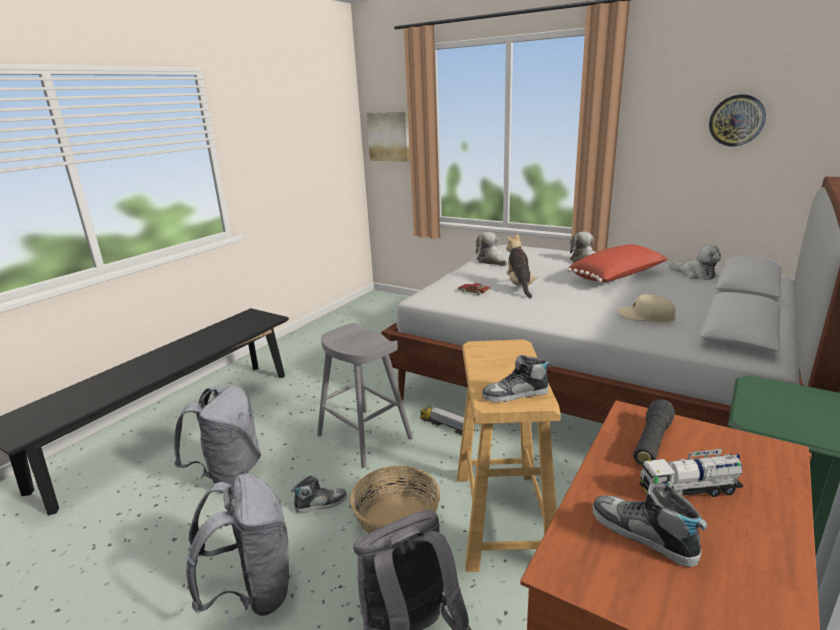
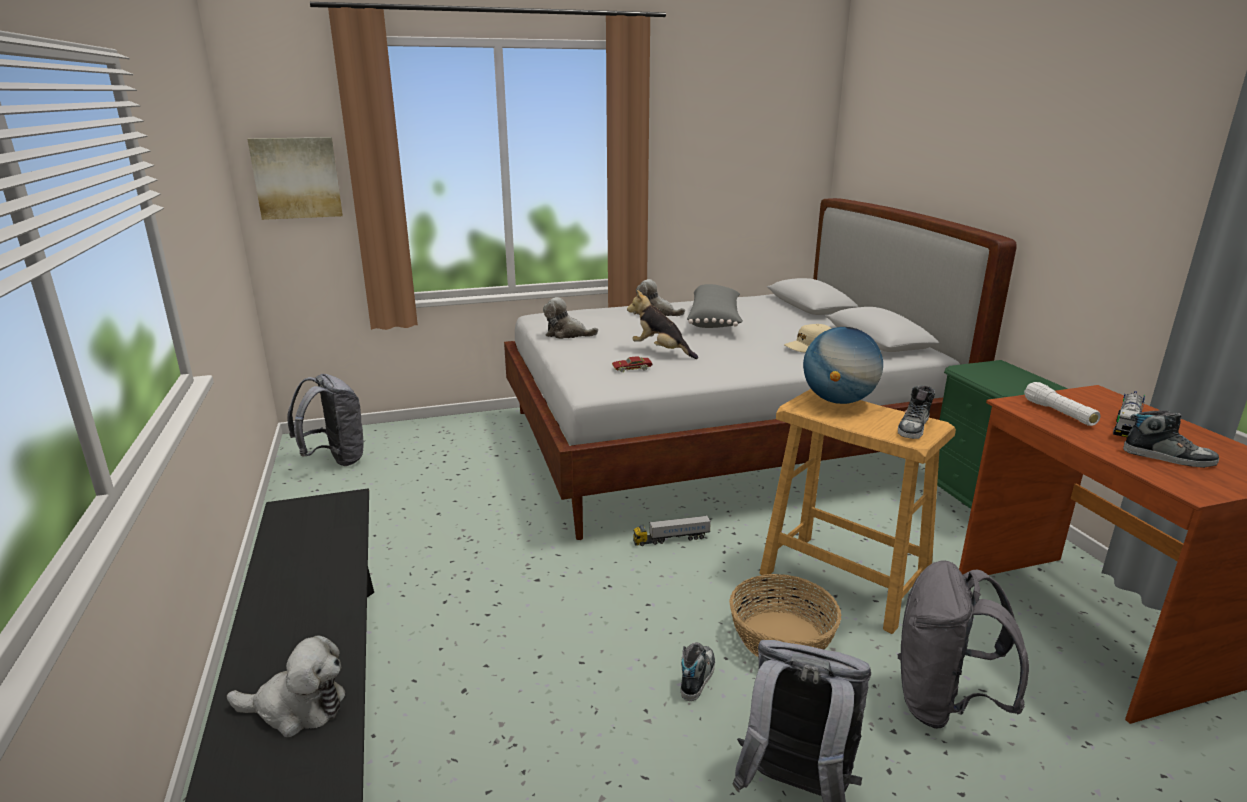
camera: 50 degrees left, 0 degrees up
(229, 475) = (541, 730): grey backpack -> grey backpack (335, 460)
(364, 437) = (614, 594): grey stool -> none
(516, 354) = (838, 401): none -> globe
(618, 277) = (715, 321): red pillow -> grey pillow
(642, 535) = (1168, 457): shoe -> shoe turned 150 degrees counterclockwise
(652, 442) = (1059, 413): black flashlight -> white flashlight
(695, 274) = (760, 305): plush toy -> plush toy (297, 708)
(736, 120) = (748, 149): wall clock -> none

